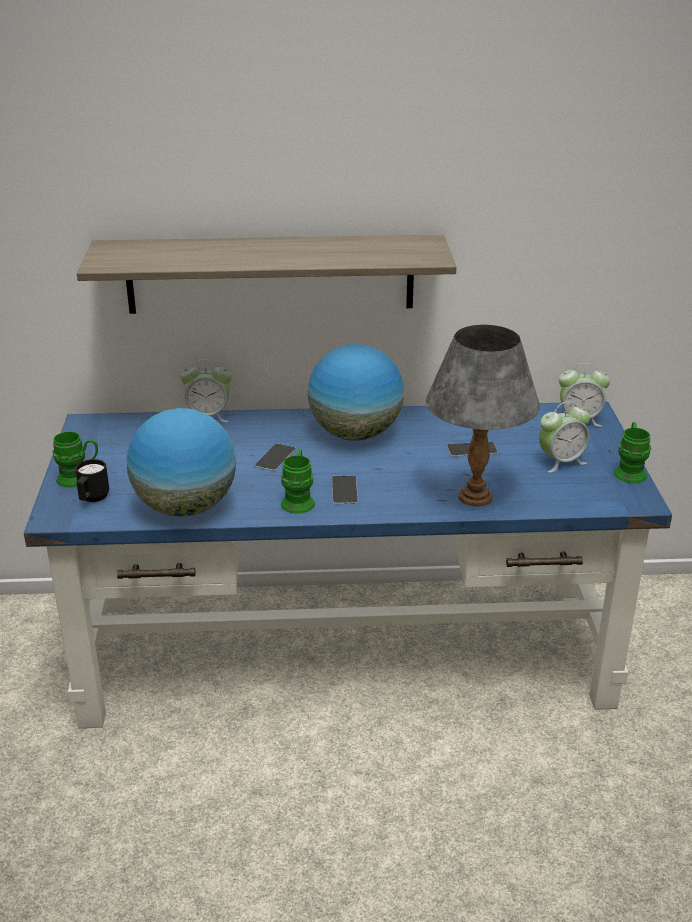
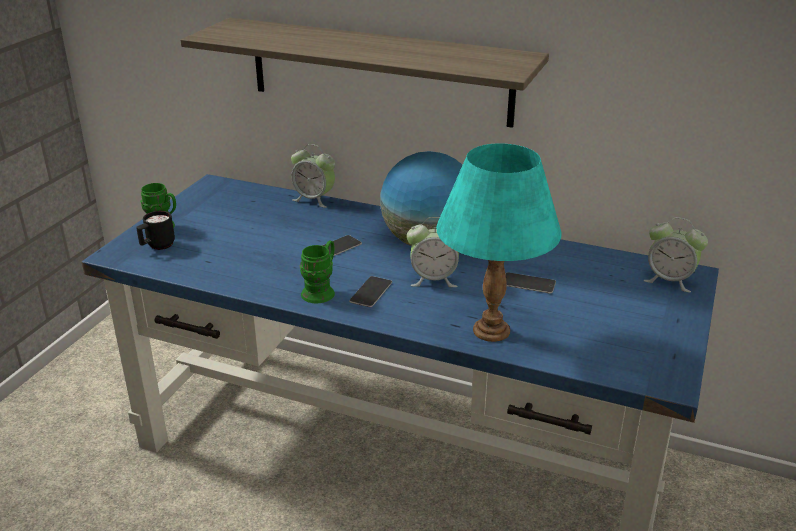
camera: 25 degrees right, 0 degrees up
(185, 507) = (221, 272): globe -> none
(475, 496) = (492, 330): grey table lamp -> turquoise table lamp
(561, 462) = (613, 318): alarm clock -> alarm clock (433, 279)
(629, 471) = (684, 346): green mug -> none

